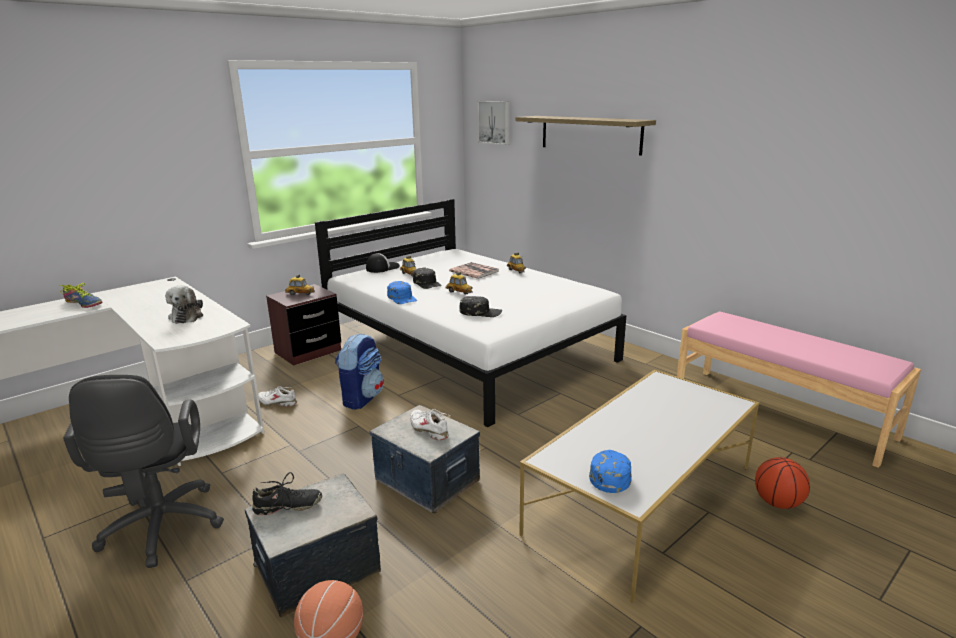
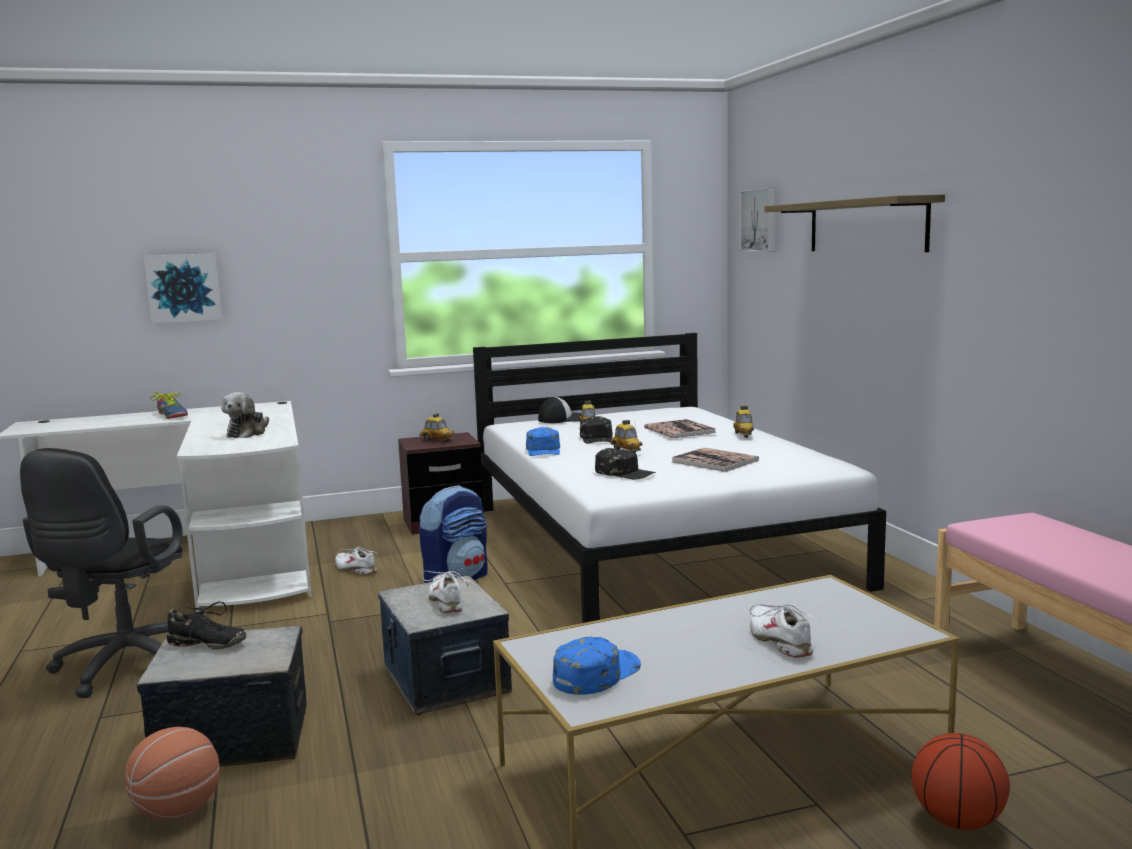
camera: 25 degrees right, 10 degrees down
(68, 190) = (184, 287): none -> picture
(523, 295) = (714, 461): none -> book
(680, 424) = (780, 641): none -> white shoe

